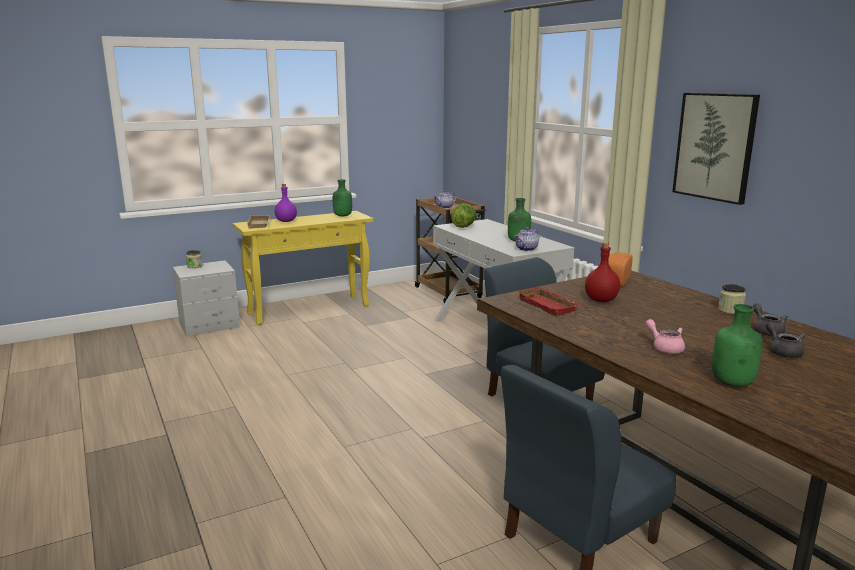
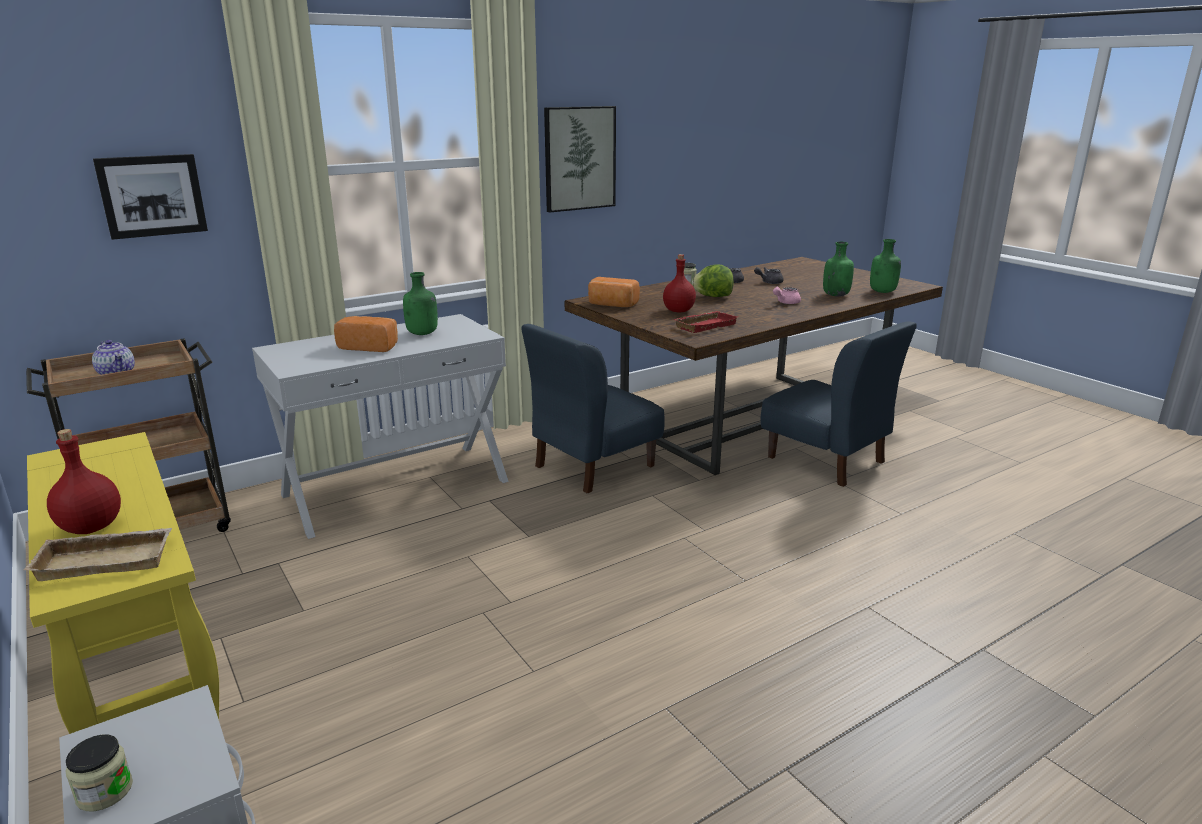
camera: 95 degrees left, 5 degrees up
(286, 221) = (90, 528): purple bottle -> red bottle
(342, 216) = (89, 464): green bottle -> green bottle (883, 292)
(463, 227) = (308, 360): lettuce -> lettuce (713, 297)
(488, 234) = (370, 346): none -> bread
(490, 128) = (152, 195): none -> picture
(526, 249) = (467, 331): teapot -> none

